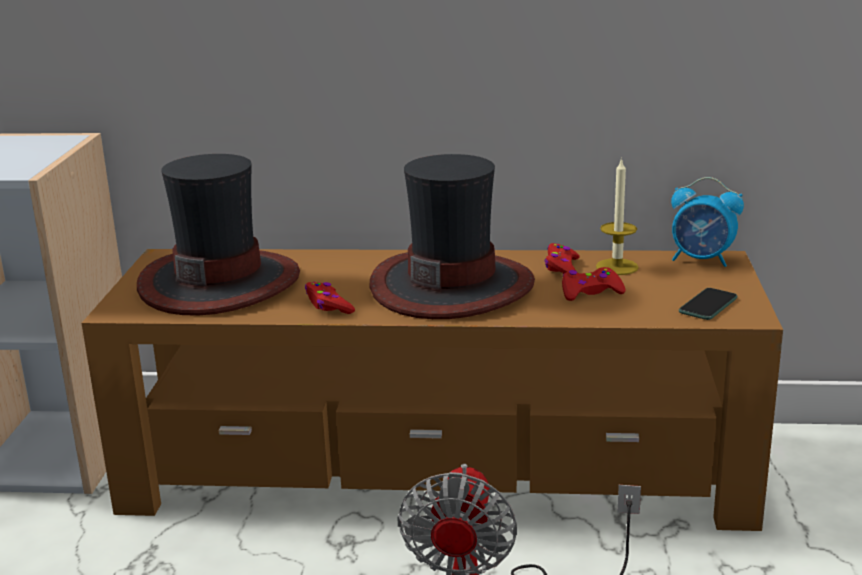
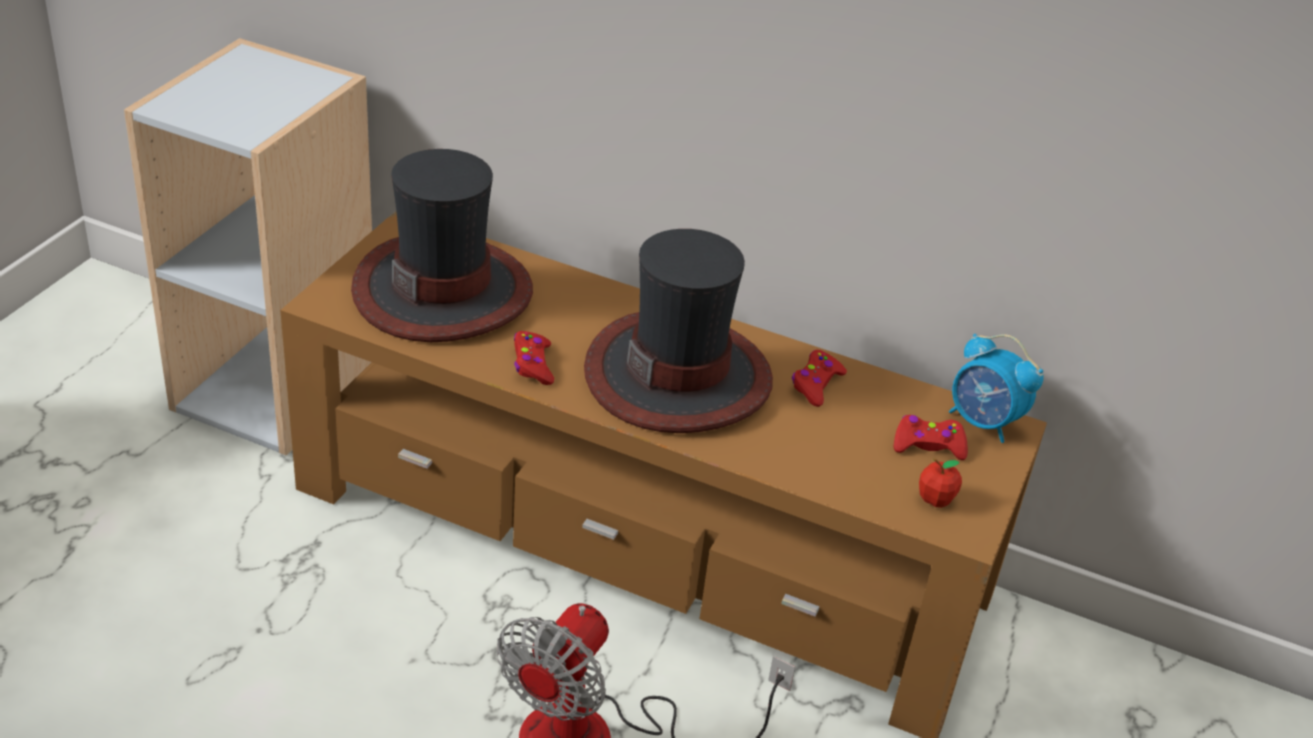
camera: 15 degrees right, 15 degrees up
(590, 292) = (820, 435): red game controller -> red game controller (928, 445)
(617, 267) = (878, 402): candle -> none
(708, 305) = (935, 499): phone -> apple

